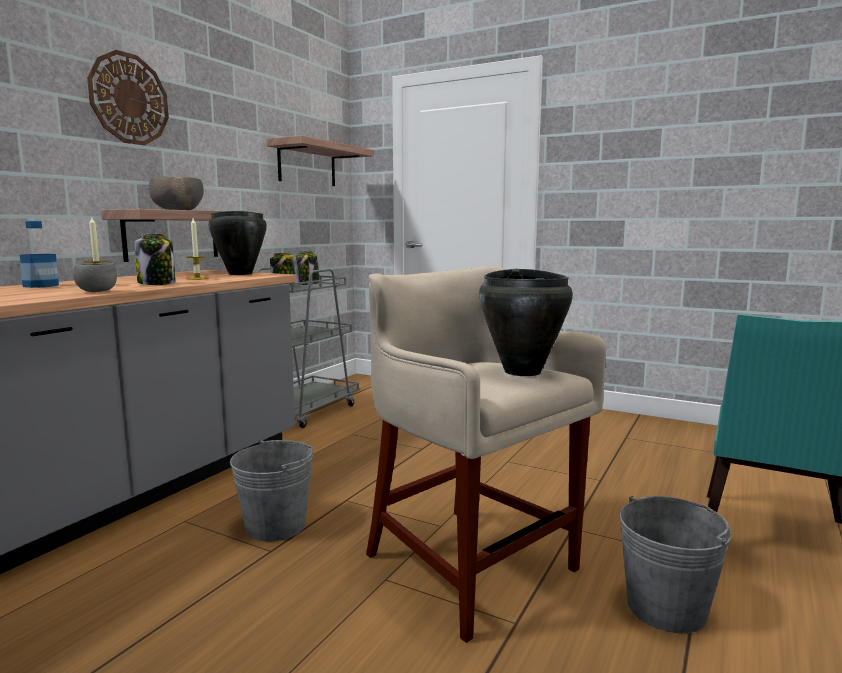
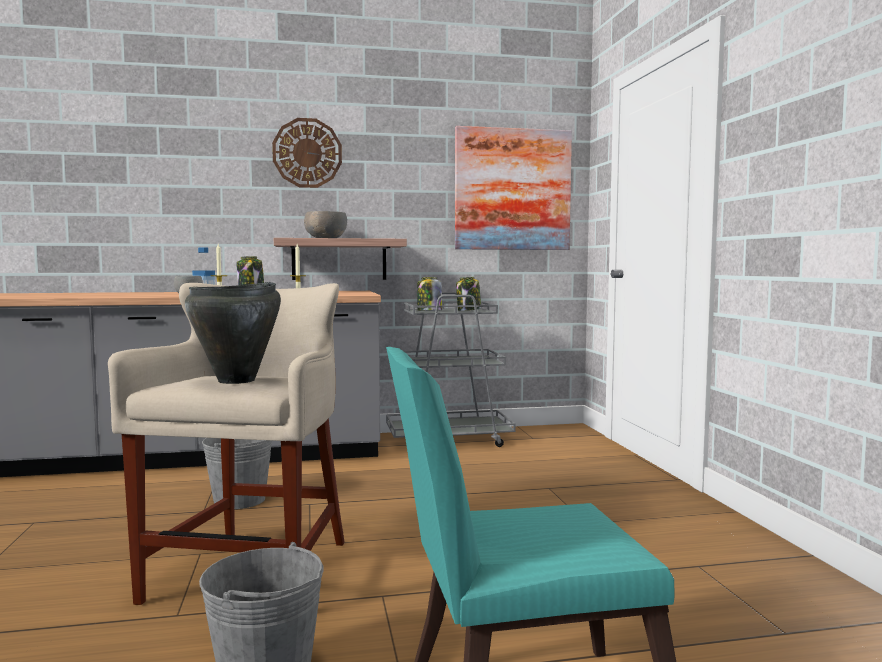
camera: 50 degrees right, 5 degrees down
(240, 274) = (349, 293): black cooking pot -> none
(307, 165) = (512, 189): shelf -> picture

